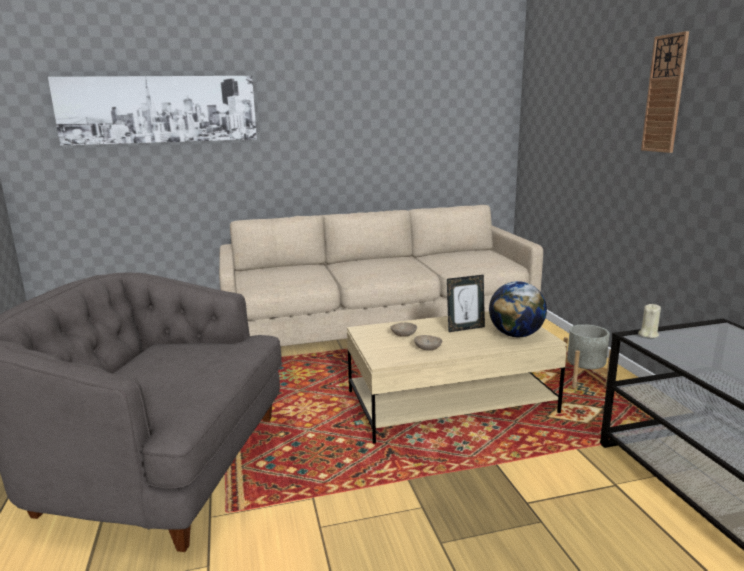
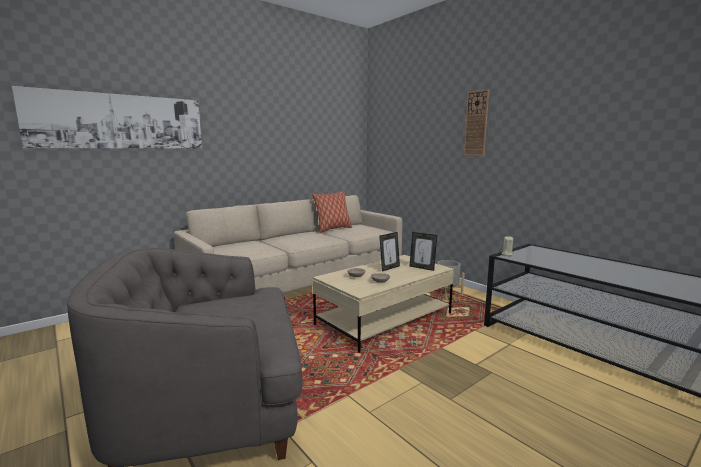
camera: 25 degrees left, 5 degrees down
(436, 256) = (333, 229): none -> pillow
(516, 335) = (422, 268): globe -> picture frame

